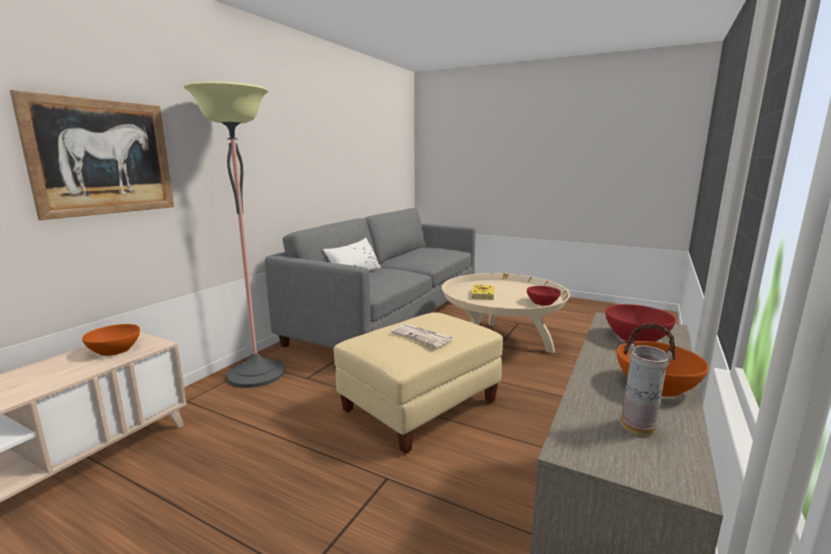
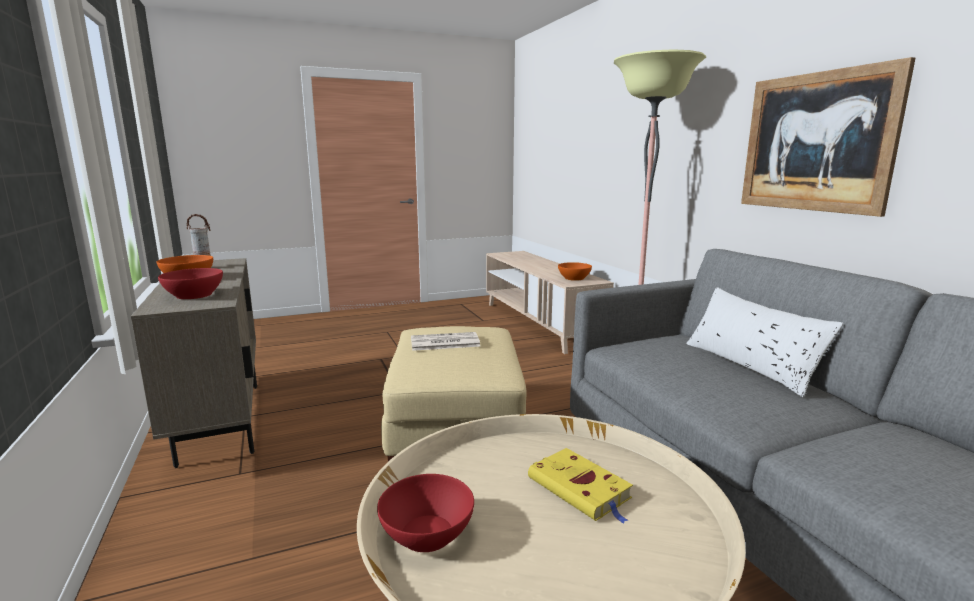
camera: 130 degrees right, 0 degrees up
(103, 157) = (626, 142): picture -> picture (816, 142)

